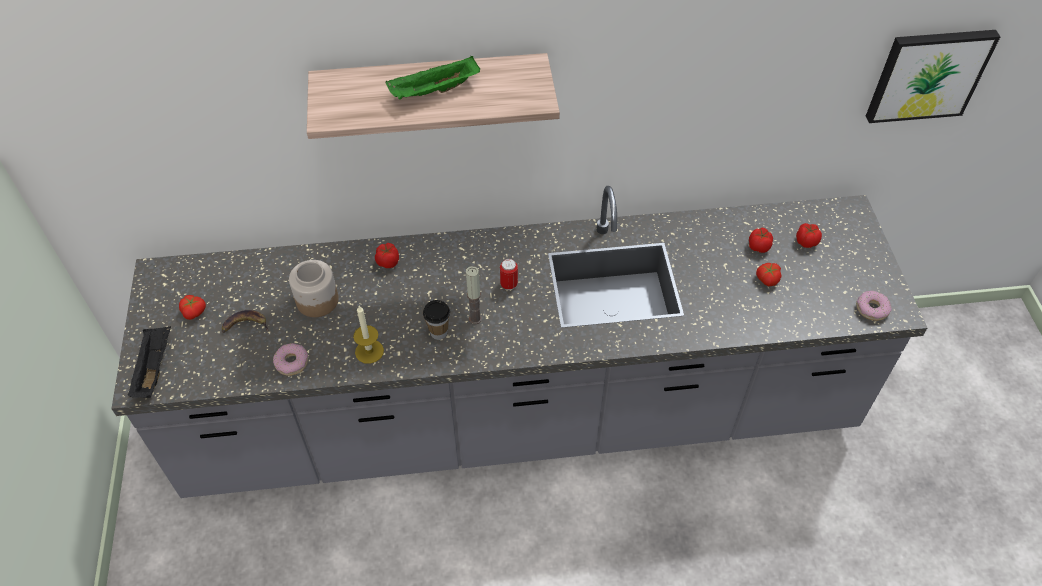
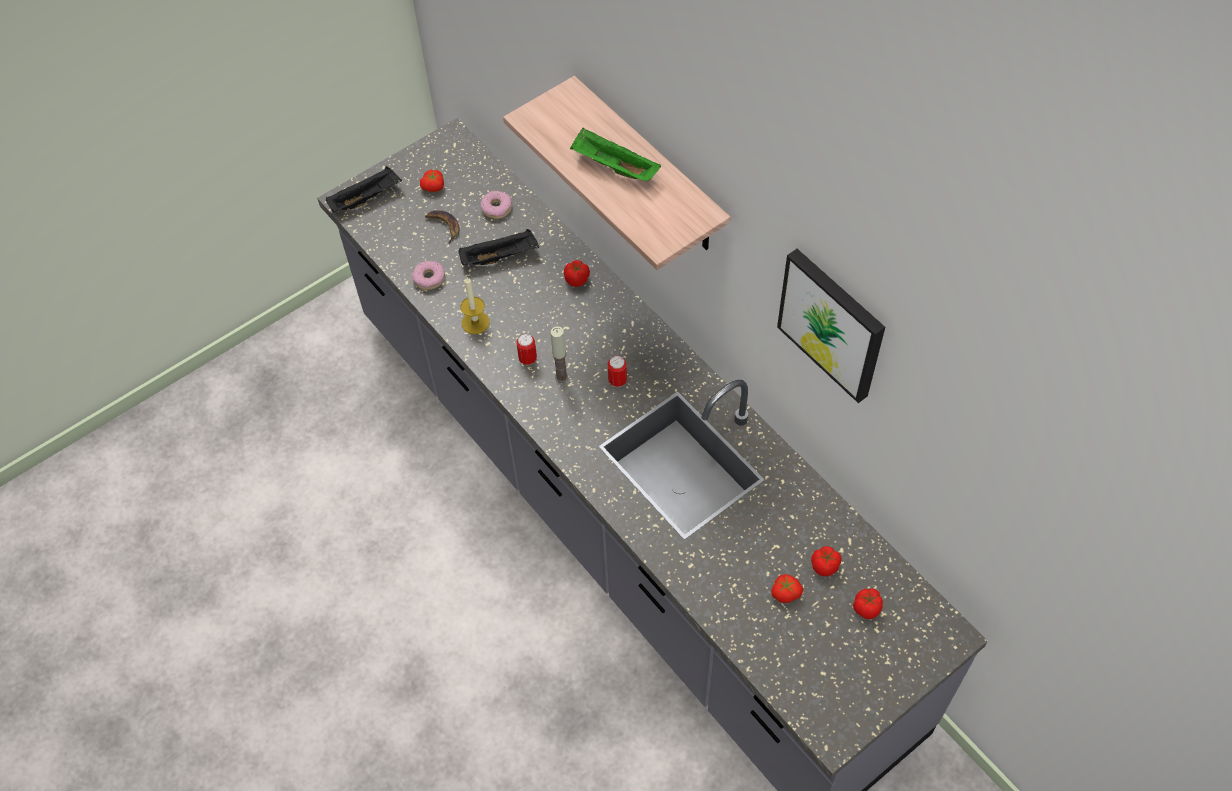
camera: 60 degrees right, 5 degrees up
(316, 300) = (500, 256): jar -> black tray
(438, 333) = (528, 359): cup -> can
(872, 309) = (818, 708): donut -> donut (497, 208)
(928, 74) = (1060, 570): picture -> picture (833, 323)

